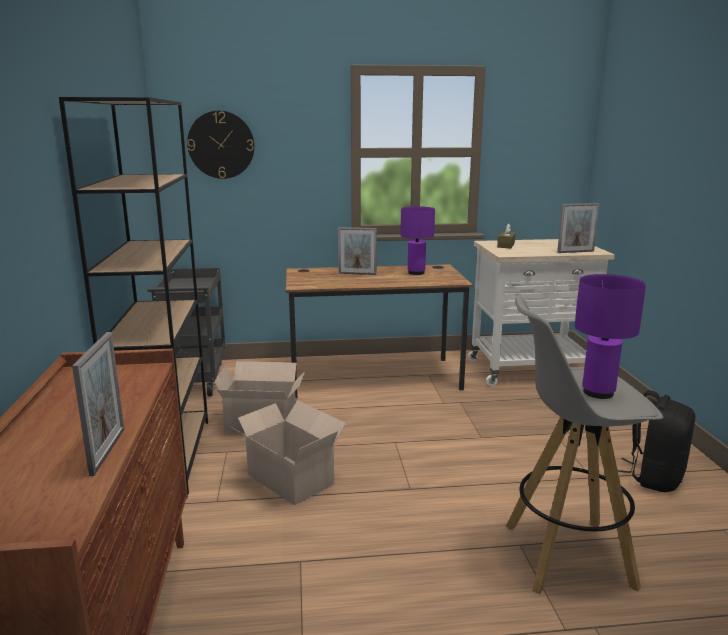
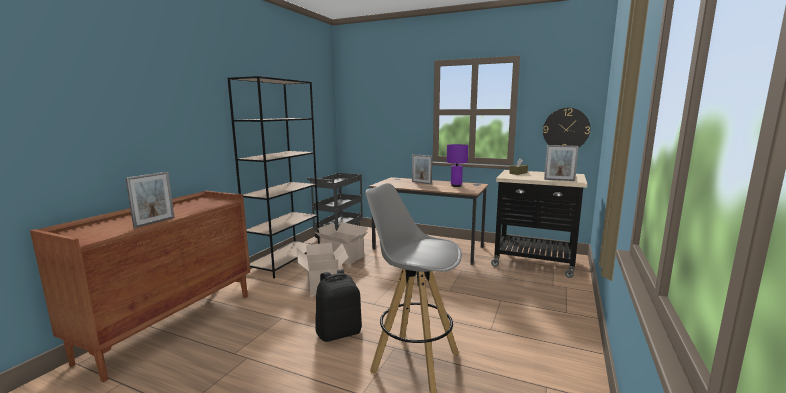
camera: 30 degrees right, 5 degrees down
(221, 145) = (366, 107): wall clock -> wall clock (566, 129)
(529, 370) = (533, 263): white cart -> black cart
(598, 393) = (421, 251): purple table lamp -> none
(654, 477) = (537, 342): black backpack -> black backpack (339, 332)

